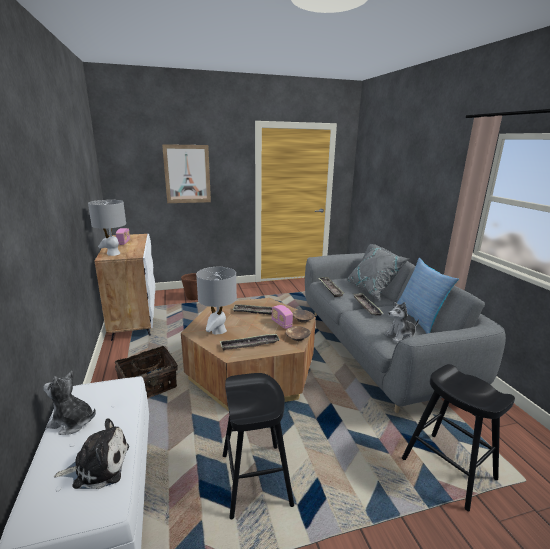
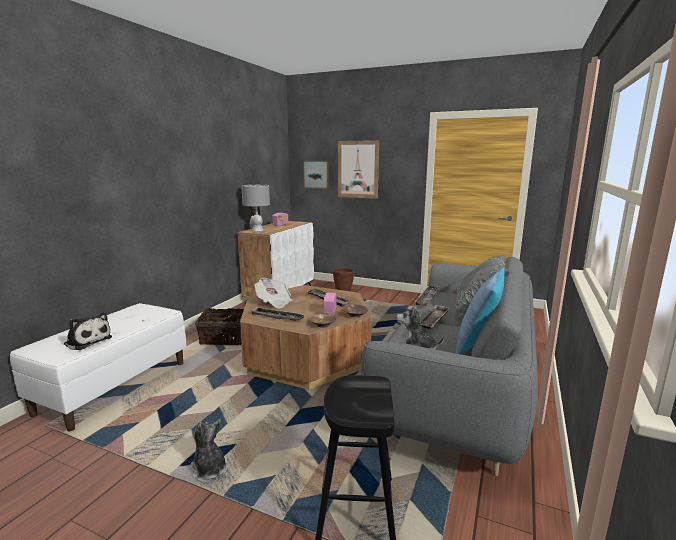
camera: 40 degrees right, 5 degrees down
(72, 422) = (113, 319): plush toy -> plush toy (209, 470)
(138, 180) = (316, 174): none -> picture
(218, 330) = (274, 302): grey table lamp -> newspaper
(255, 479) = (199, 420): black stool -> none

